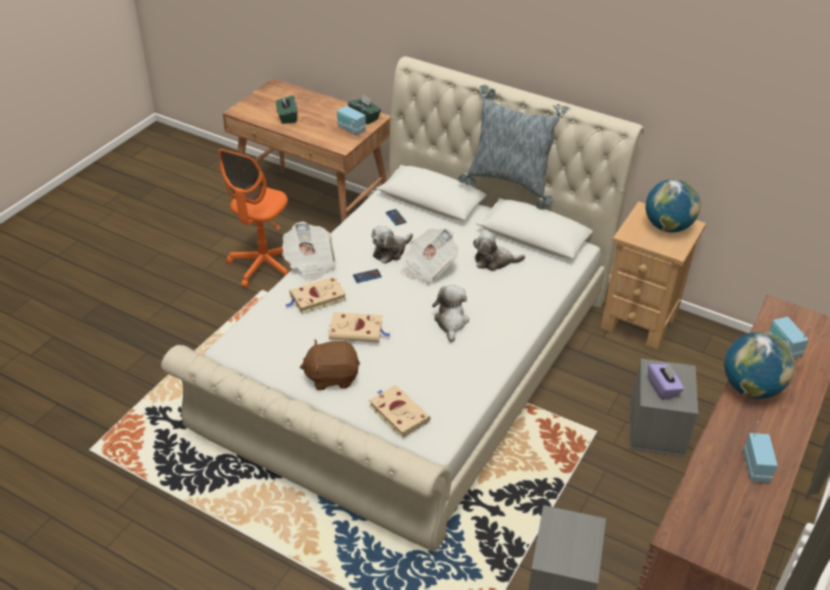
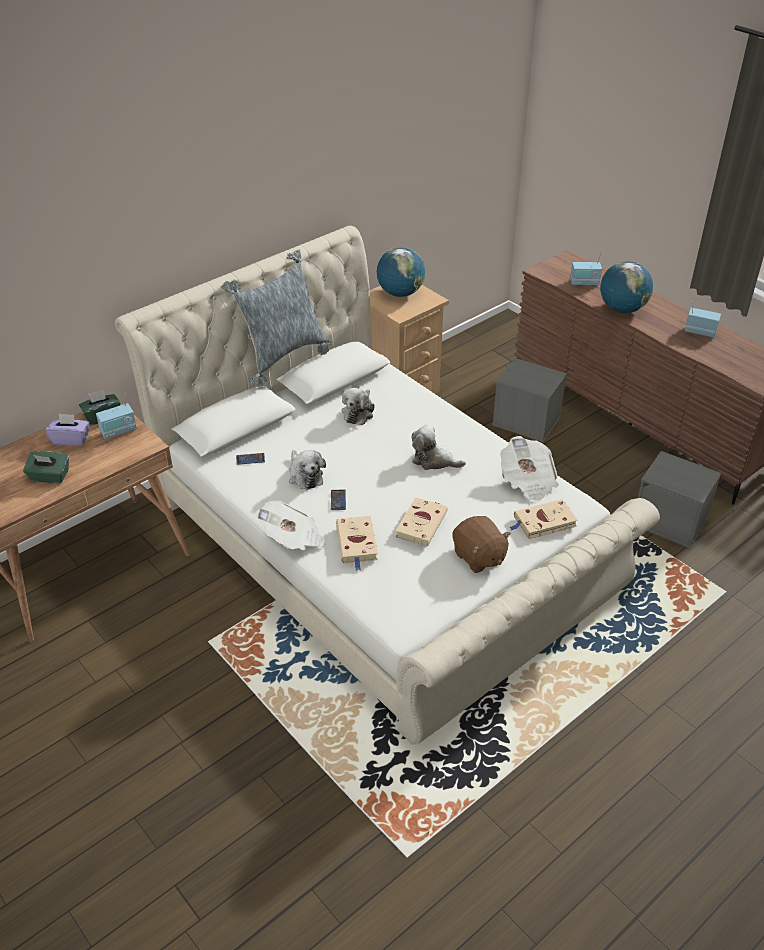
camera: 70 degrees left, 0 degrees up
(263, 266) = (165, 632): orange office chair -> none
(332, 376) = (478, 557): brown plush toy -> brown plush toy turned 45 degrees counterclockwise
(428, 267) = (346, 455): newspaper -> newspaper (527, 482)
(663, 388) = (535, 381): purple tissue box -> purple tissue box (71, 439)

